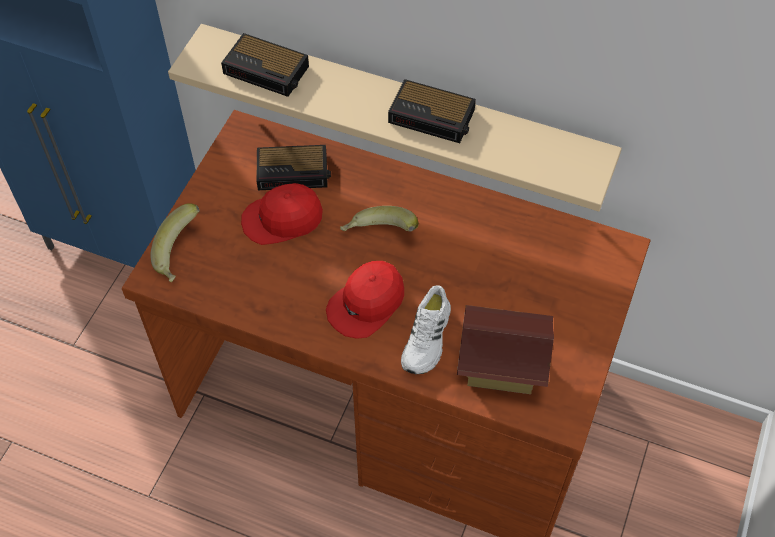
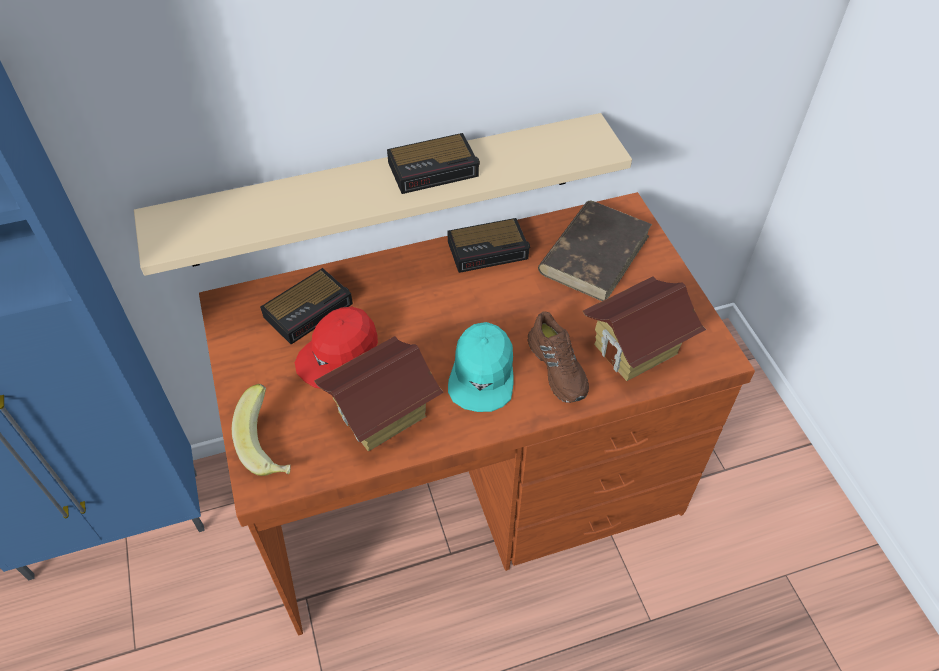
camera: 40 degrees left, 5 degrees down
(268, 70) = (245, 212): alarm clock -> alarm clock (489, 250)
(270, 285) = (382, 415): none -> toy house
(367, 304) = (482, 373): red cap -> turquoise cap
(379, 236) = (437, 314): banana -> none
(427, 338) = (558, 367): white shoe -> brown shoe
(553, 268) = (594, 253): none -> brown book

